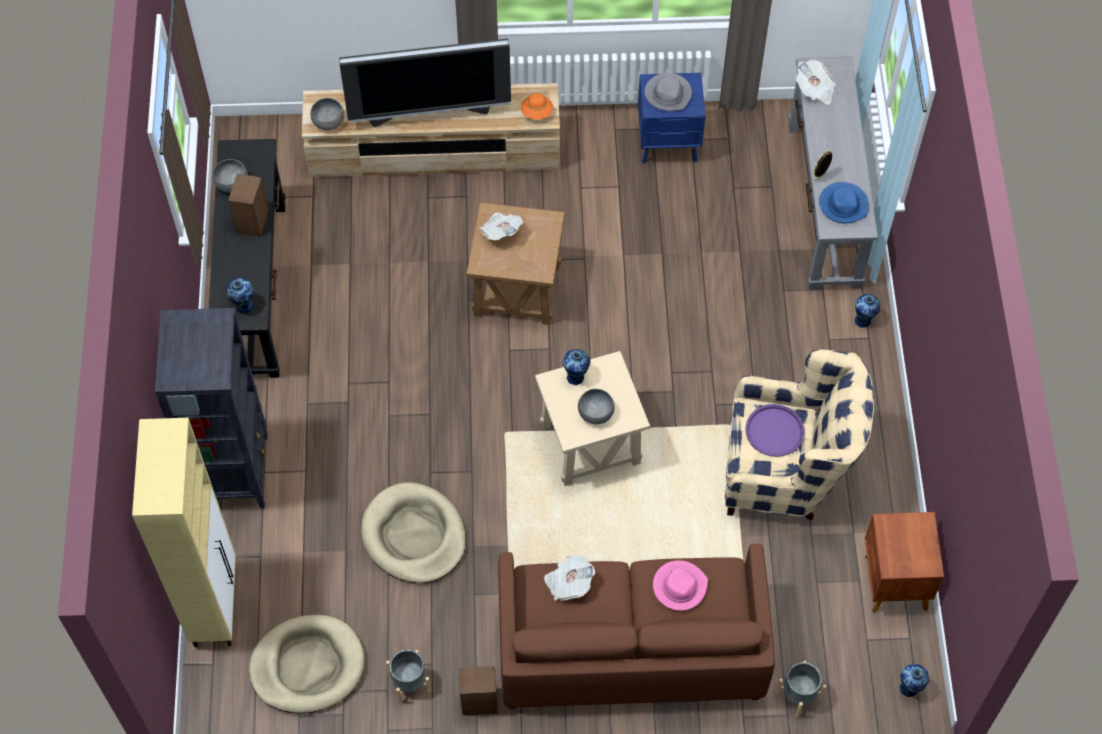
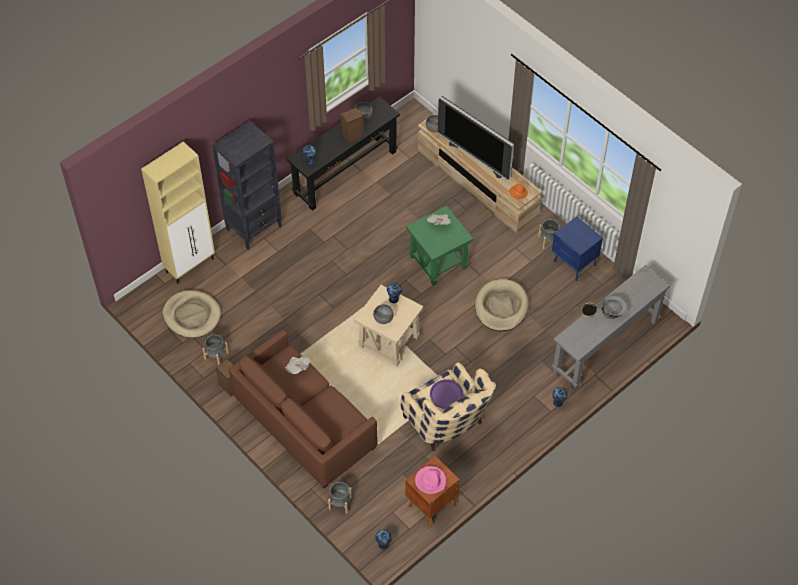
camera: 50 degrees right, 5 degrees down
(414, 536) = (284, 309): beige dog bed -> beige dog bed (501, 307)
(518, 289) = (439, 262): brown side table -> green side table
(605, 143) = (548, 240): none -> grey planter
(668, 94) = (577, 233): grey hat -> none
(679, 586) = (333, 408): pink hat -> pink hat (430, 481)
(815, 89) = (635, 283): newspaper -> none
(836, 144) = (613, 311): none -> grey bowl
(843, 204) = (582, 335): blue hat -> none

